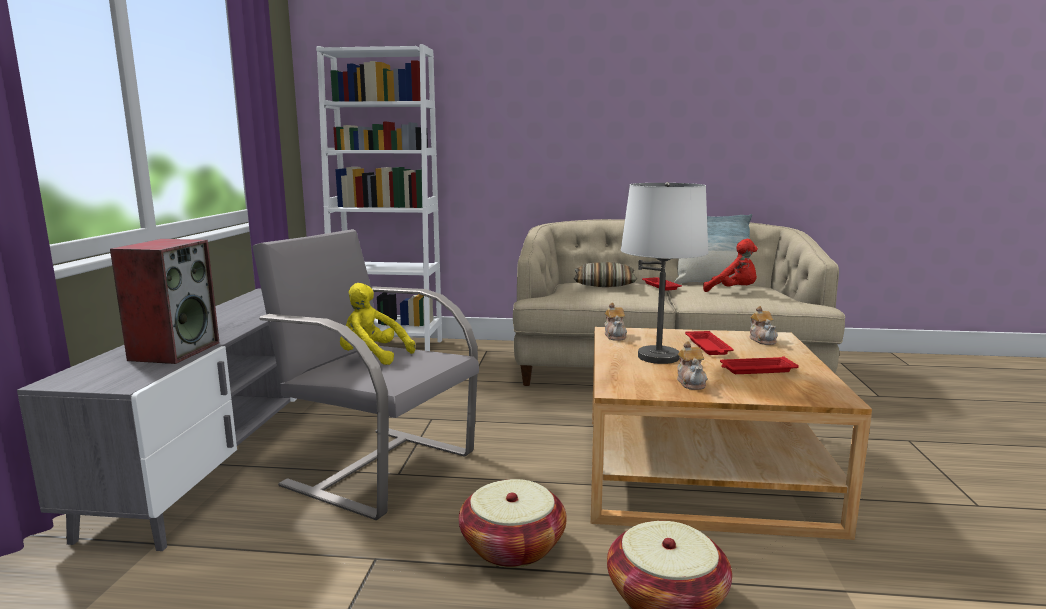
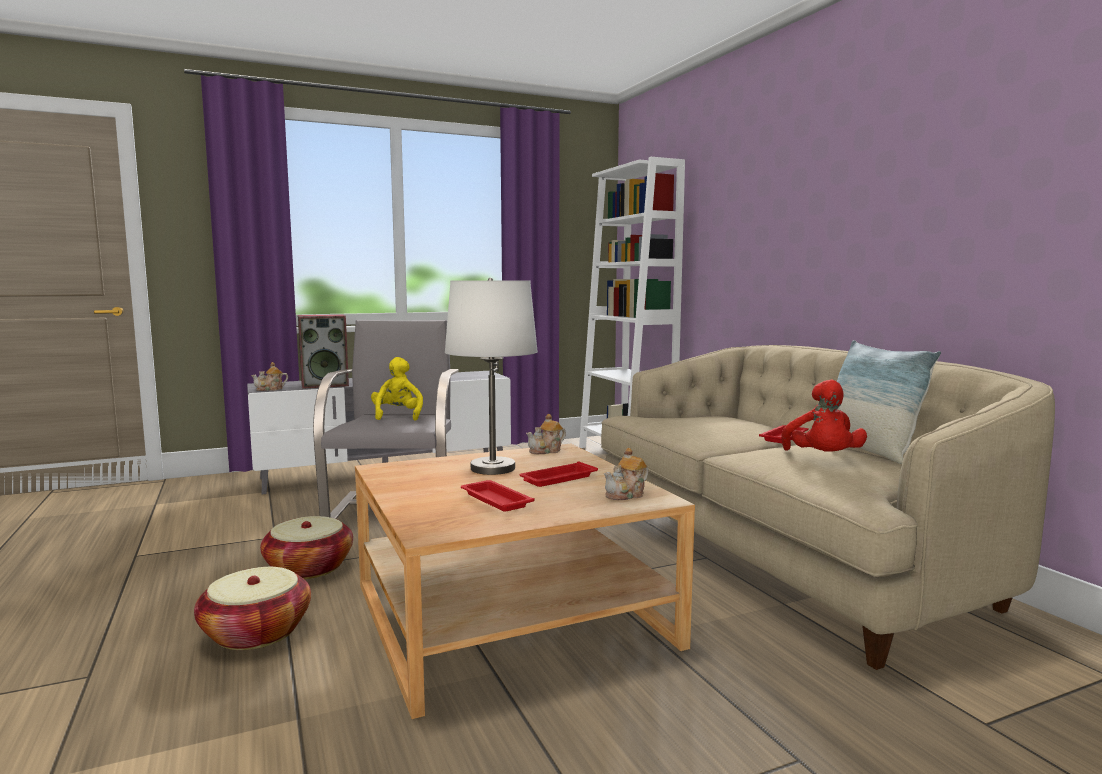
camera: 60 degrees right, 5 degrees down
(604, 285) = (726, 422): pillow -> none
(691, 382) = (423, 484): teapot -> teapot (270, 389)

